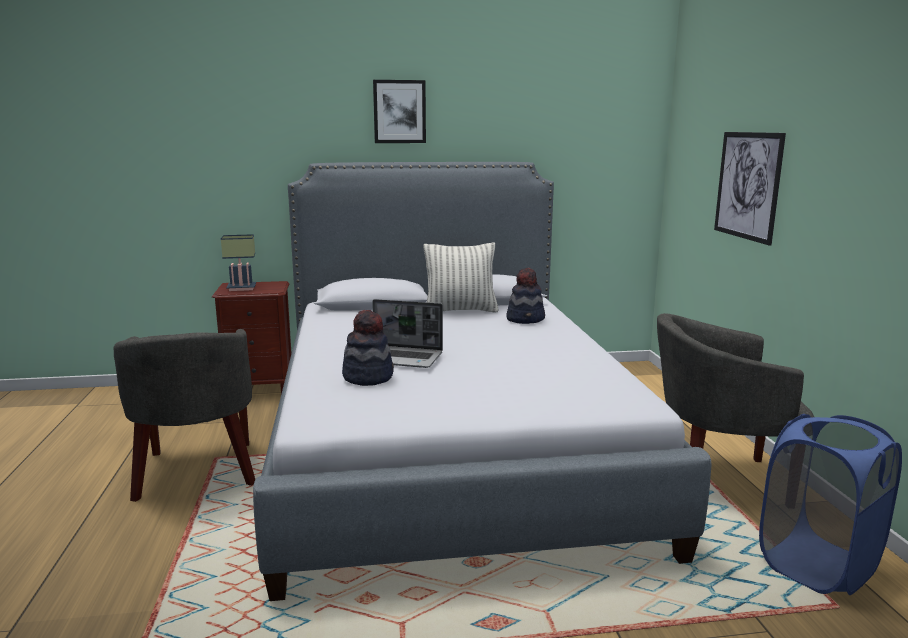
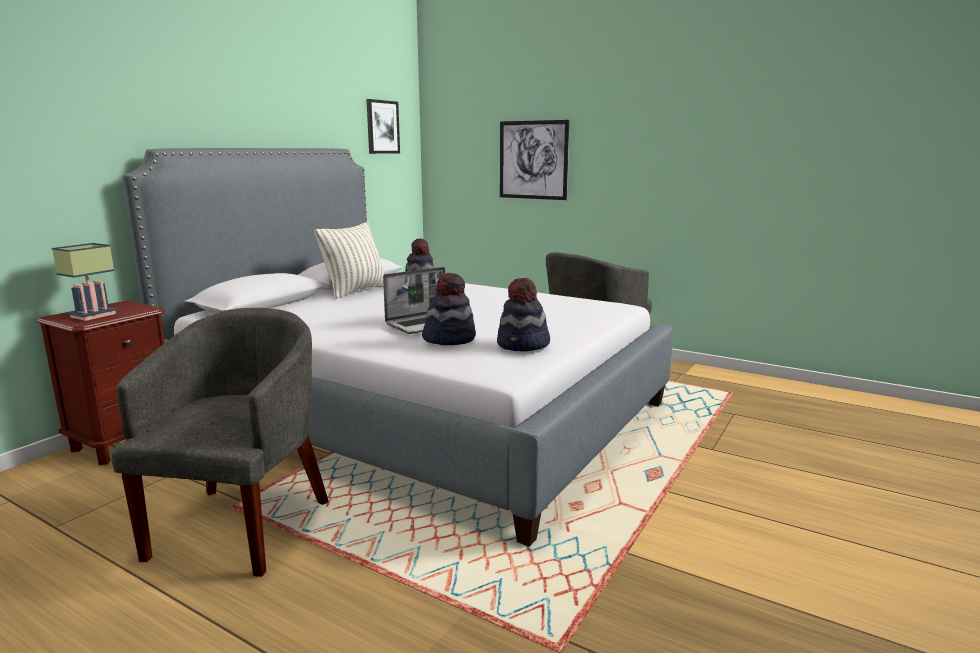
camera: 50 degrees left, 0 degrees up
(197, 473) = (242, 524): grey armchair -> grey armchair turned 105 degrees counterclockwise
(396, 405) = (523, 345): none -> hat
(399, 111) = (227, 92): picture -> picture (382, 127)
(817, 565) = (696, 381): blue laundry basket -> none

